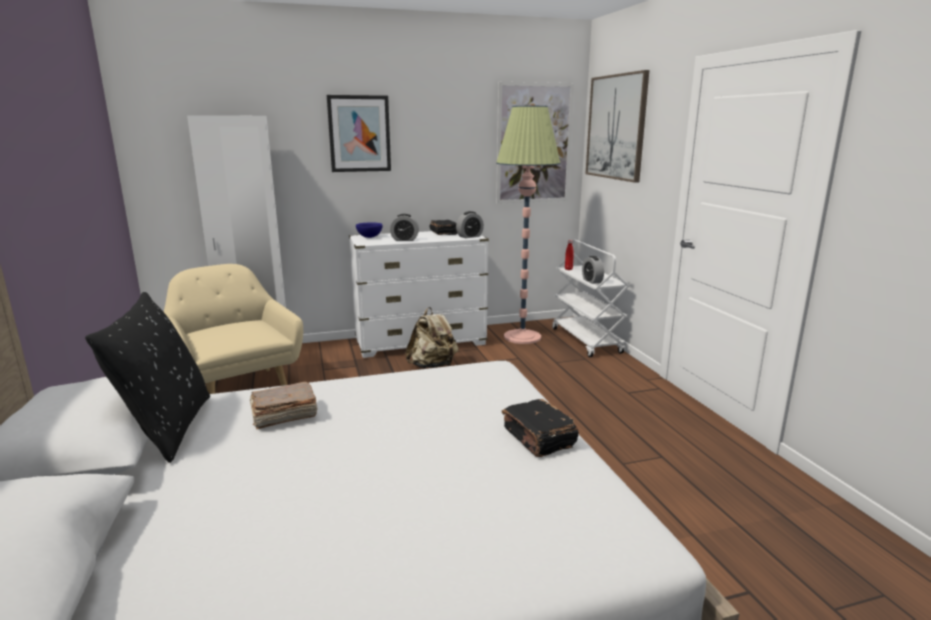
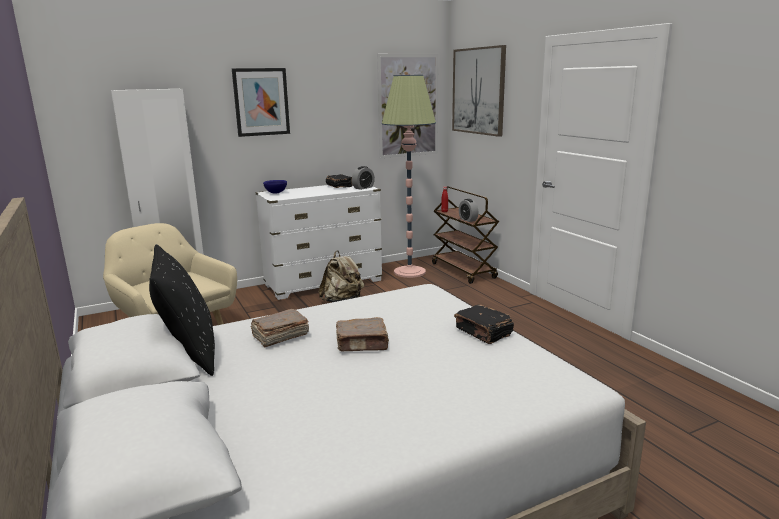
camera: 10 degrees left, 0 degrees up
(375, 438) = (363, 344): none -> brown book
(404, 240) = (309, 193): alarm clock -> none
(586, 341) = (464, 271): white cart -> brown cart

